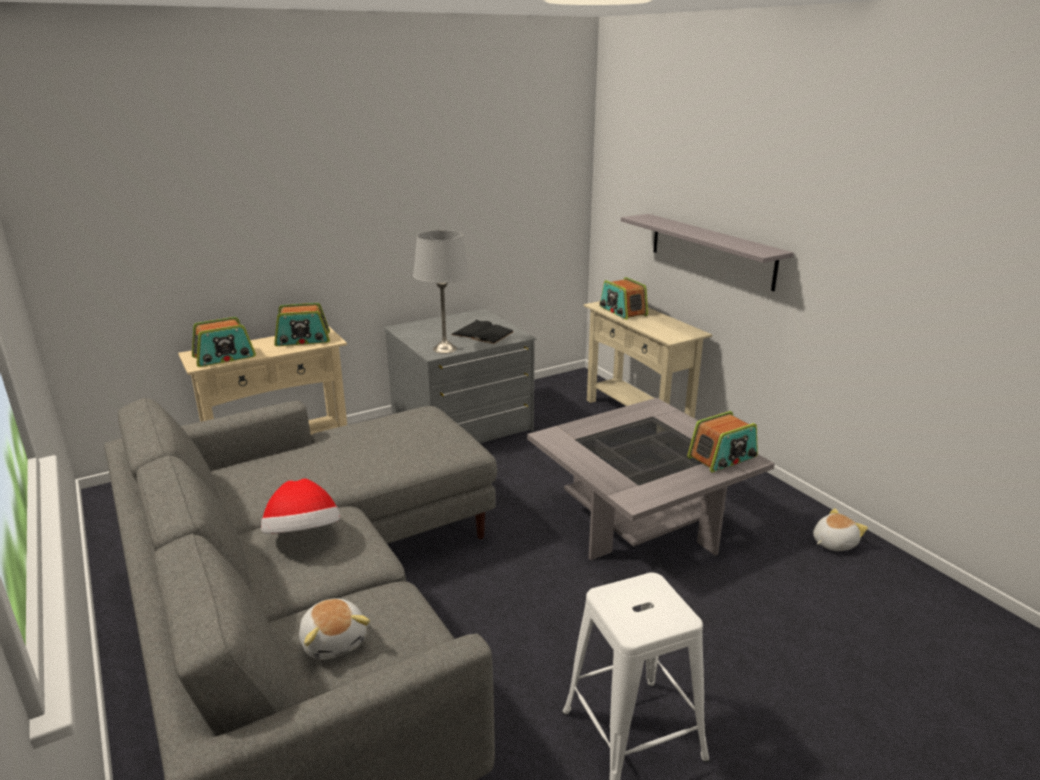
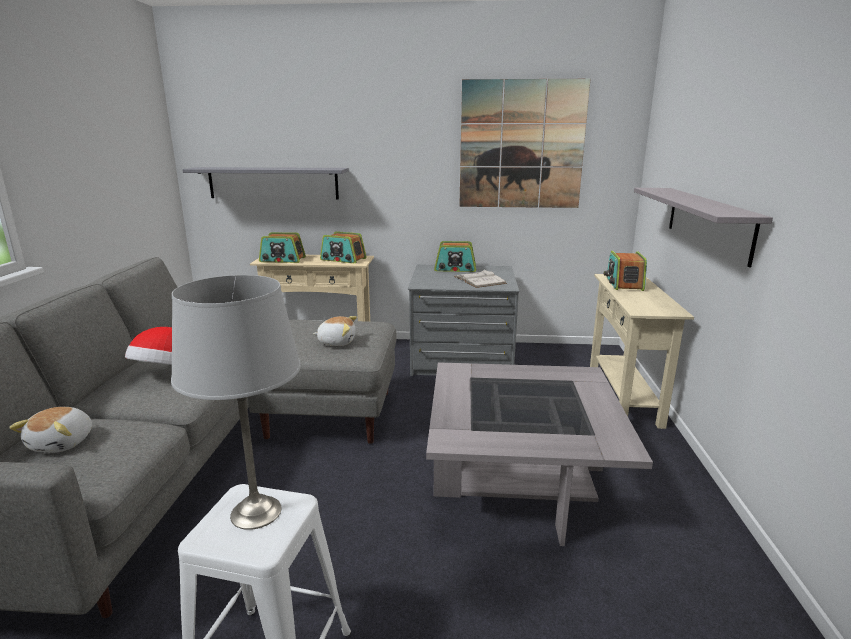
camera: 35 degrees right, 5 degrees down
(180, 254) = (273, 183): none -> grey shelf
(444, 349) = (433, 284): grey table lamp -> grey table lamp (257, 512)
(482, 174) = (521, 145): none -> picture
(482, 333) = (479, 280): black book -> white book
(722, 457) = (595, 436): radio -> radio (455, 269)
(833, 543) = (730, 599): plush toy -> plush toy (337, 342)

